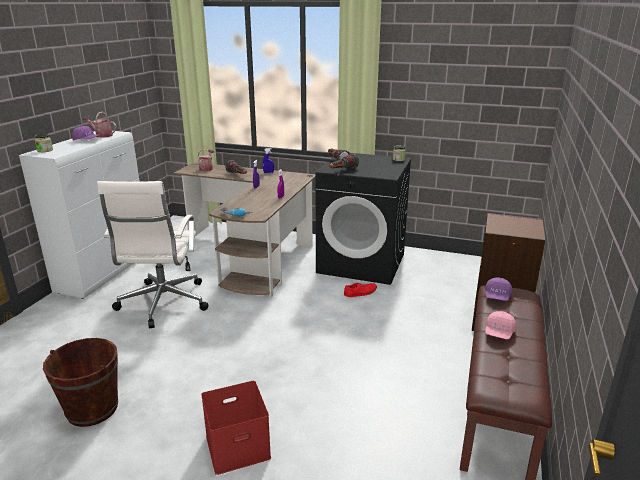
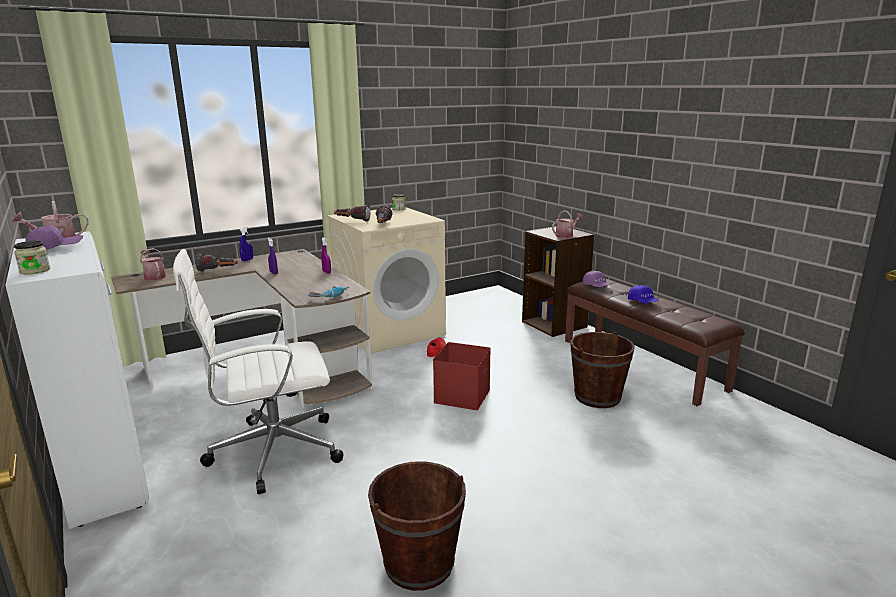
camera: 50 degrees left, 5 degrees down
(163, 304) = (271, 451): white office chair -> white office chair turned 120 degrees clockwise
(236, 448) = (585, 488): red storage box -> red storage box (463, 396)
(362, 263) = (390, 331): black washing machine -> beige washing machine
(392, 399) = (597, 397): none -> brown bucket
(499, 333) = (642, 302): pink cap -> blue cap
(511, 230) = (566, 235): none -> watering can

